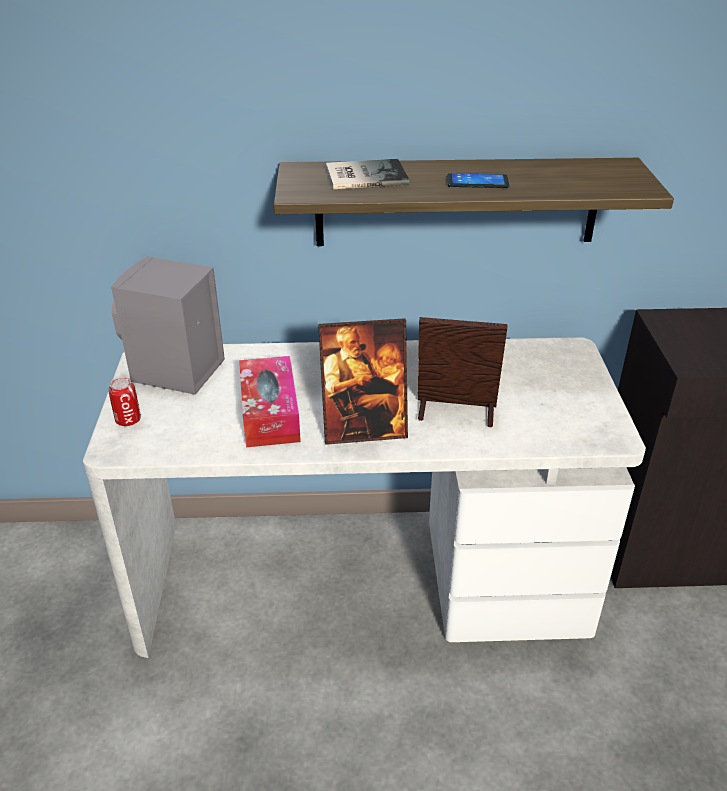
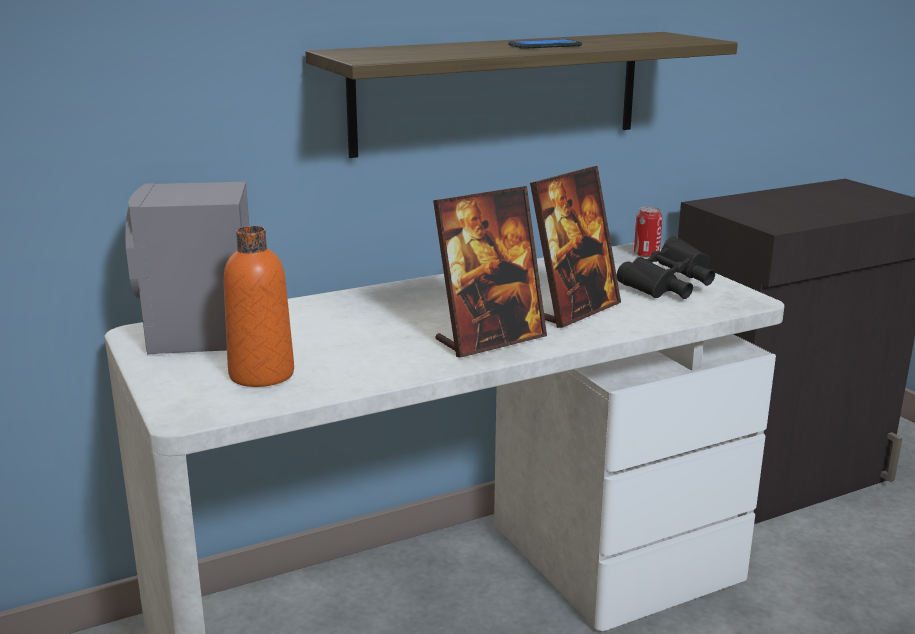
camera: 25 degrees left, 15 degrees down
(128, 420) = (180, 386): can -> can (646, 254)
(184, 423) = (261, 374): none -> orange bottle
(270, 413) = (363, 347): tissue box -> none
(363, 175) = (419, 49): book -> none
(455, 412) = (573, 310): picture frame -> picture frame turned 150 degrees clockwise
(558, 404) = (668, 288): none -> black binoculars

